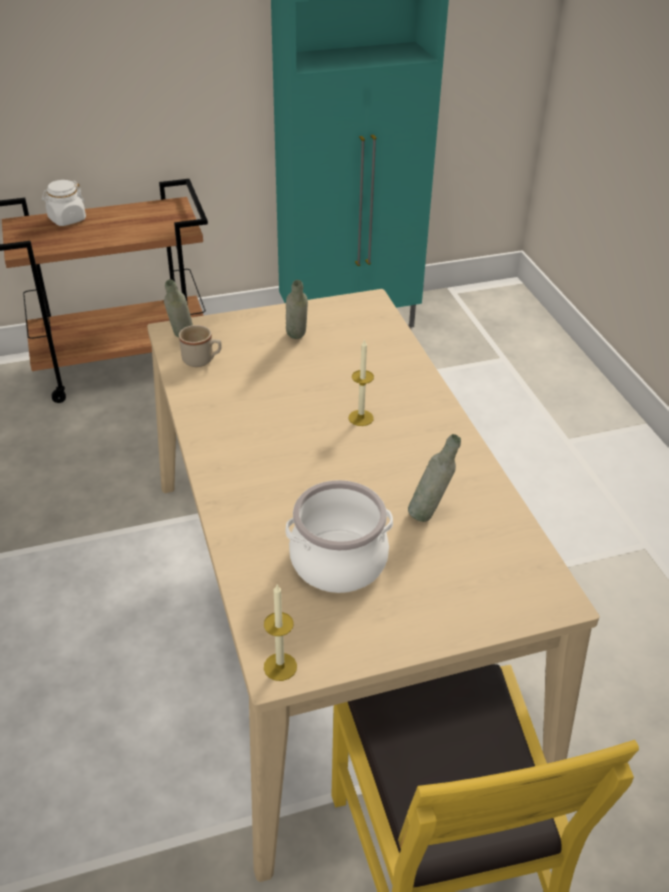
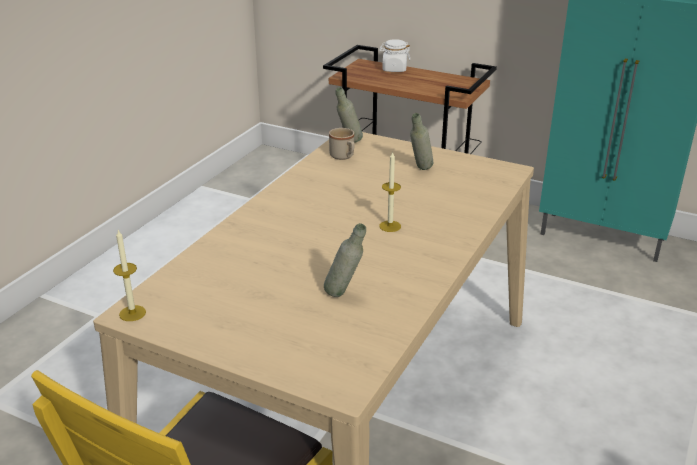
camera: 45 degrees right, 10 degrees down
(338, 562) = (247, 287): cooking pot -> none

